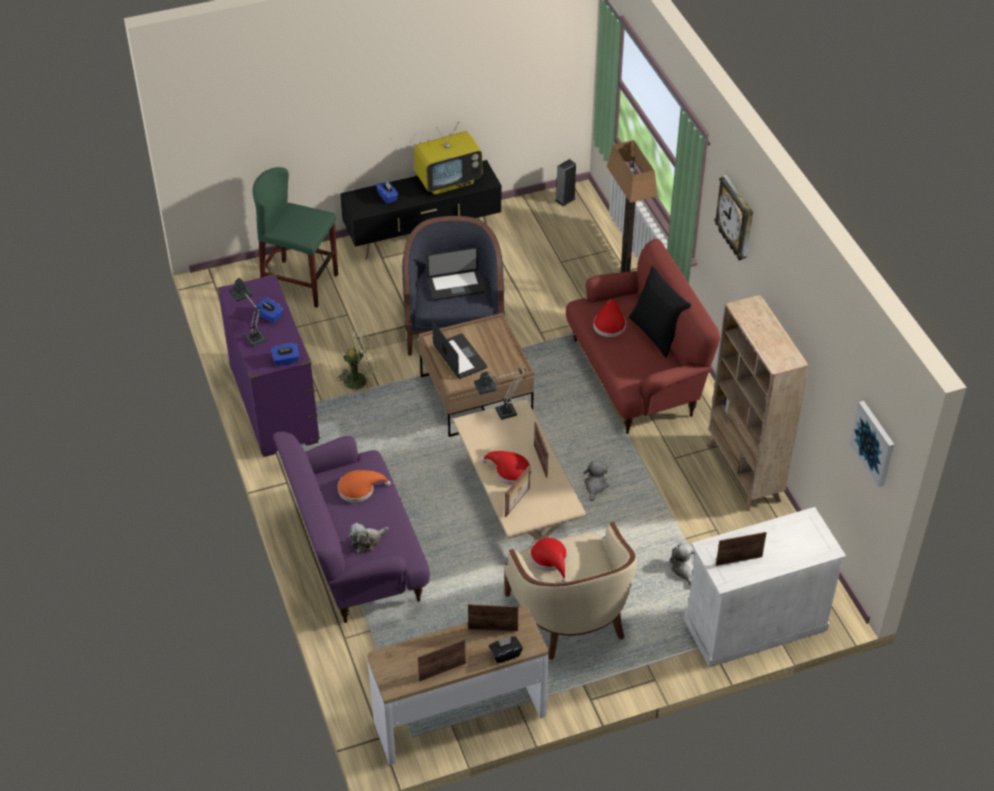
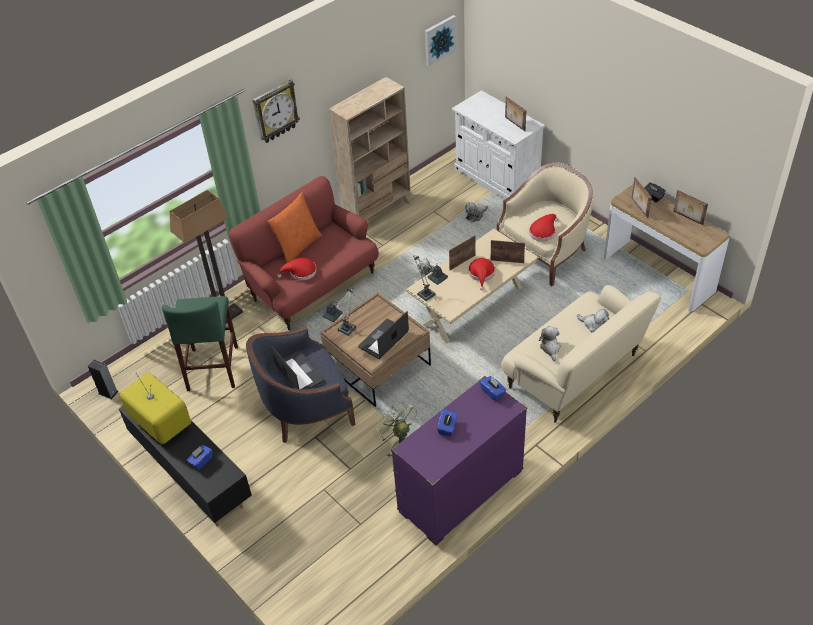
camera: 110 degrees left, 0 degrees up
(253, 336) = (478, 428): table lamp -> table lamp (344, 332)
(300, 284) = (298, 545): green stool -> green stool (213, 368)
(356, 555) = (575, 373): purple sofa -> beige sofa
(359, 489) = (550, 348): orange hat -> plush toy
(657, 333) = (298, 246): black pillow -> orange pillow

